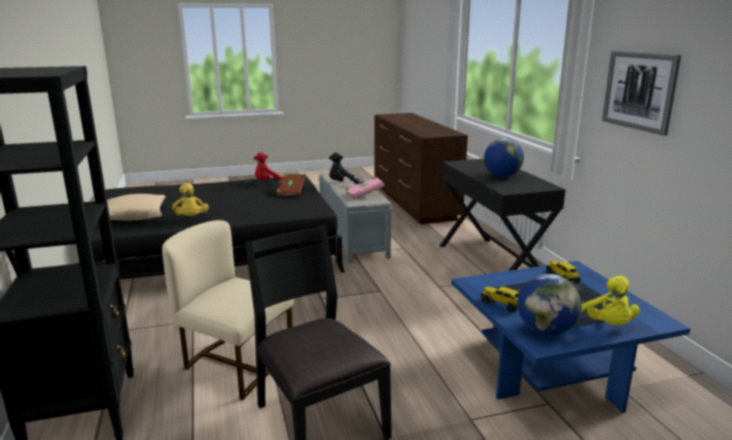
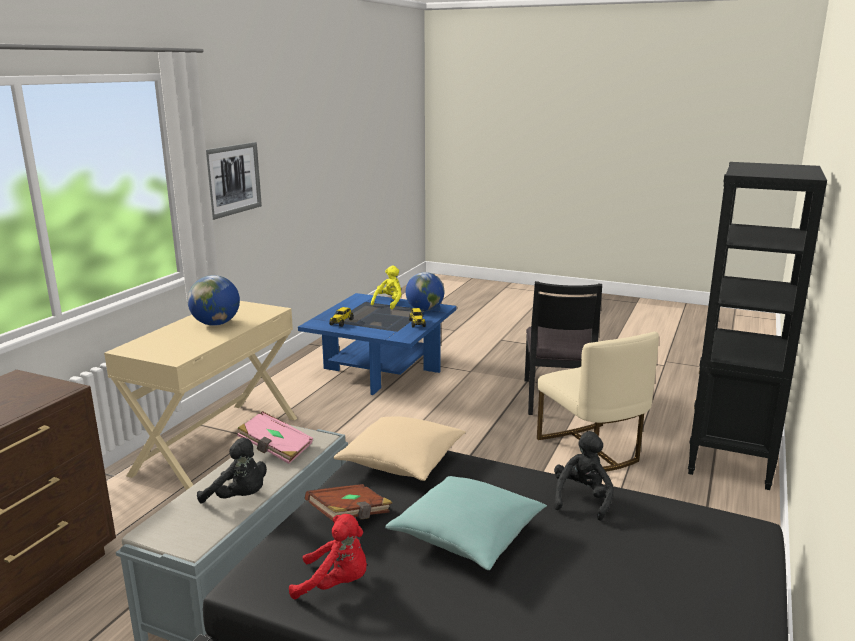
camera: 140 degrees left, 0 degrees up
(133, 217) = (683, 548): beige pillow -> beige pillow (402, 461)
(191, 218) = (582, 499): yellow plush toy -> black plush toy
(234, 198) = (467, 536): none -> turquoise pillow
(492, 264) = (217, 444): black desk -> beige desk

